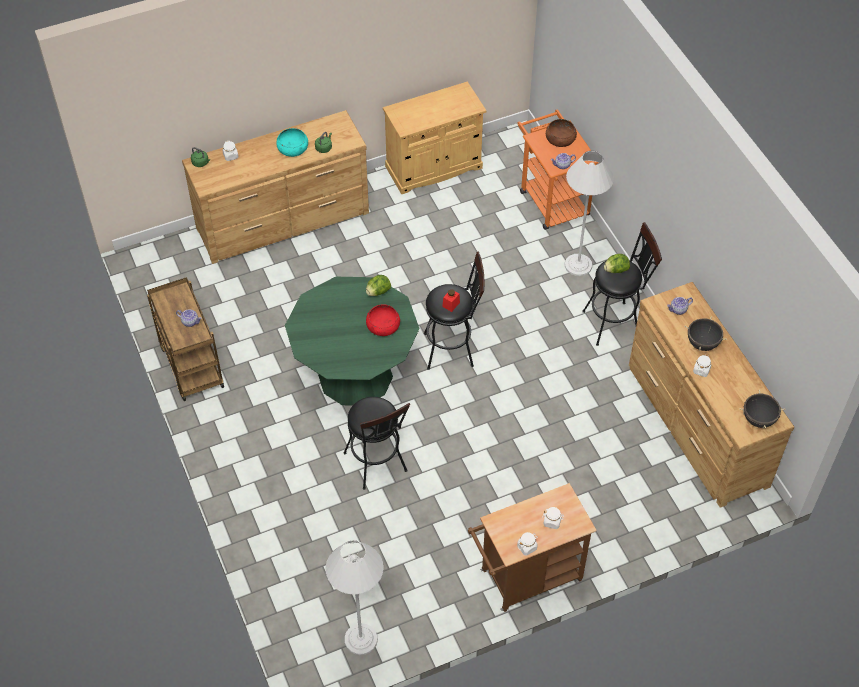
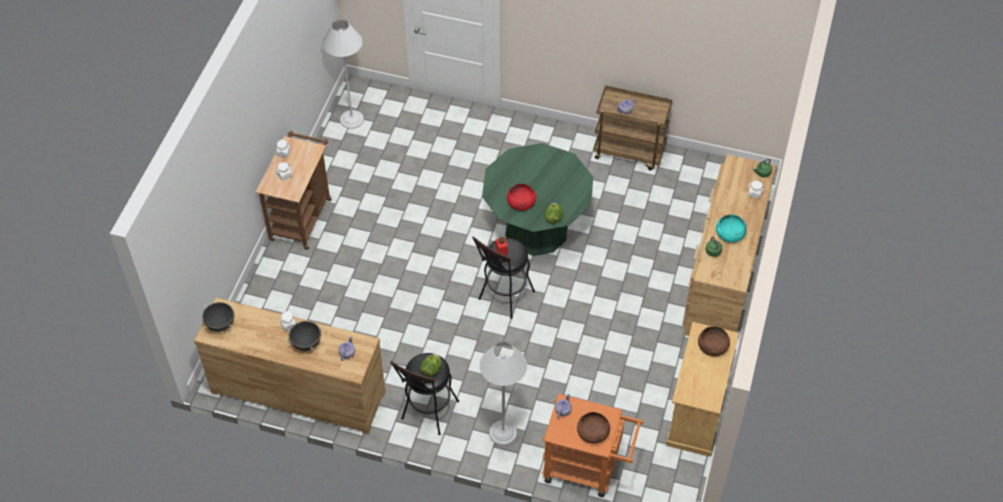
camera: 130 degrees right, 0 degrees up
(378, 466) = (454, 197): black stool -> none
(411, 114) = (713, 346): none -> brown bowl

